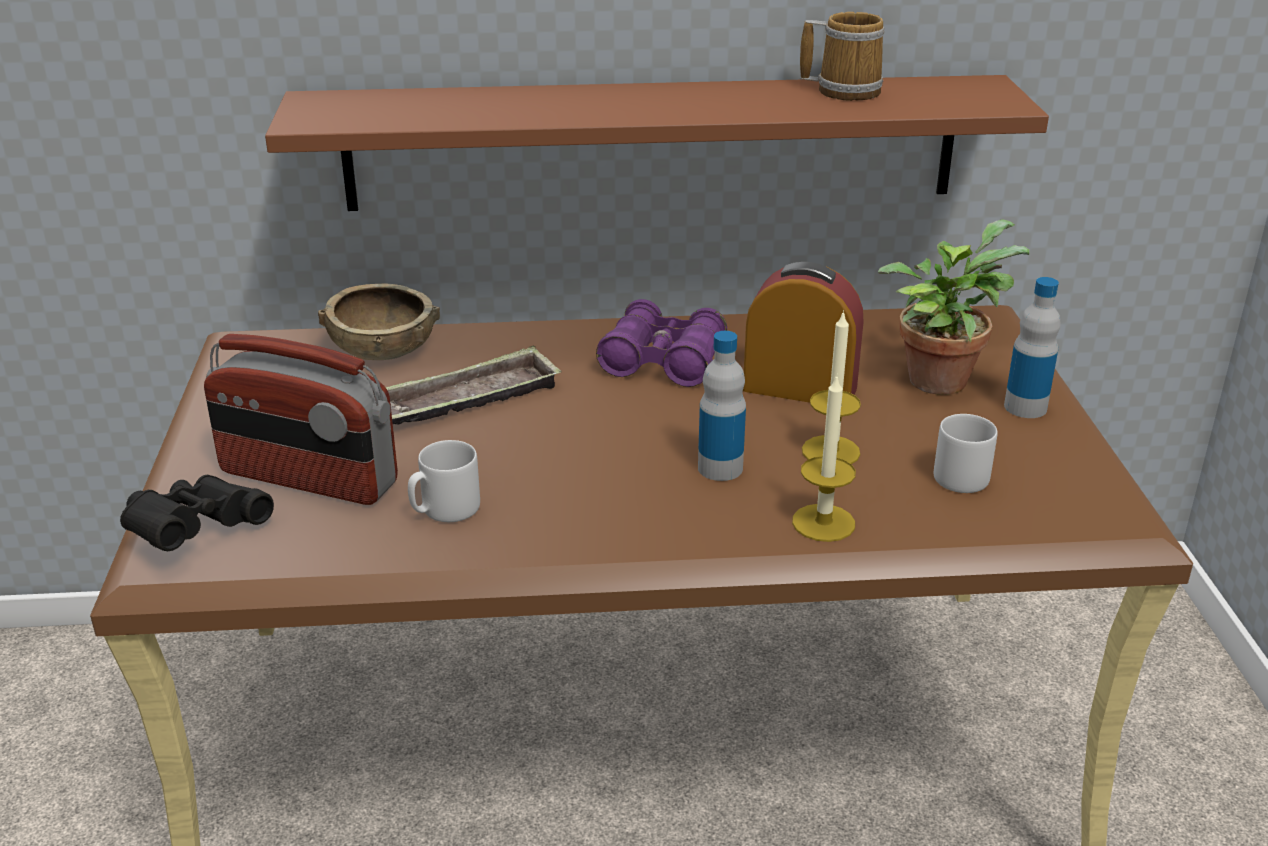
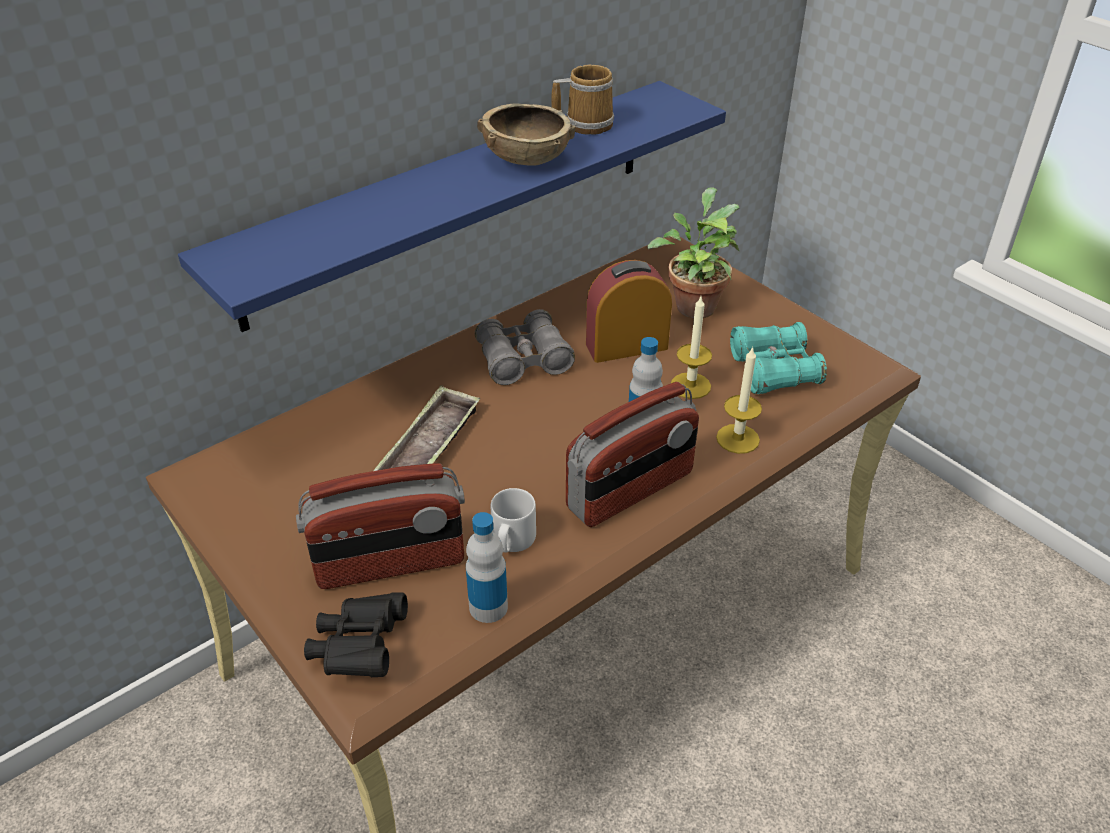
camera: 35 degrees left, 10 degrees up
(382, 350) = (318, 432): brown bowl -> brown bowl (526, 158)
(628, 520) = (630, 491): none -> radio
(651, 143) = (453, 199): brown shelf -> blue shelf
(663, 362) = (523, 360): purple binoculars -> grey binoculars
(962, 475) = (773, 370): grey mug -> turquoise binoculars
(1025, 407) = (758, 307): bottle -> bottle (488, 607)

